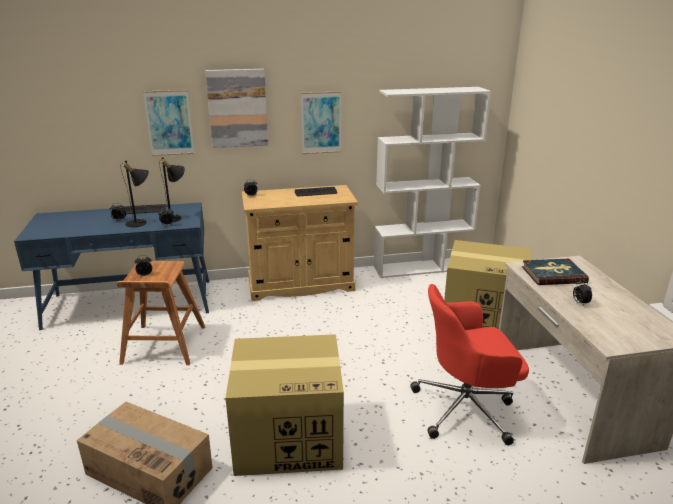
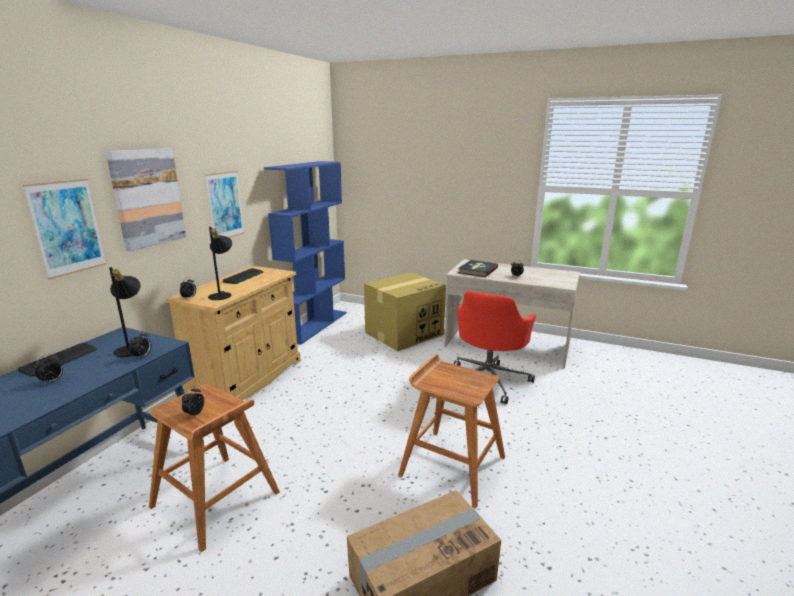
camera: 55 degrees left, 5 degrees down
(140, 223) = (95, 369): black table lamp -> black table lamp (222, 295)
(290, 437) = (451, 465): cardboard box -> brown stool
(422, 267) = (315, 325): white bookcase -> blue bookcase

